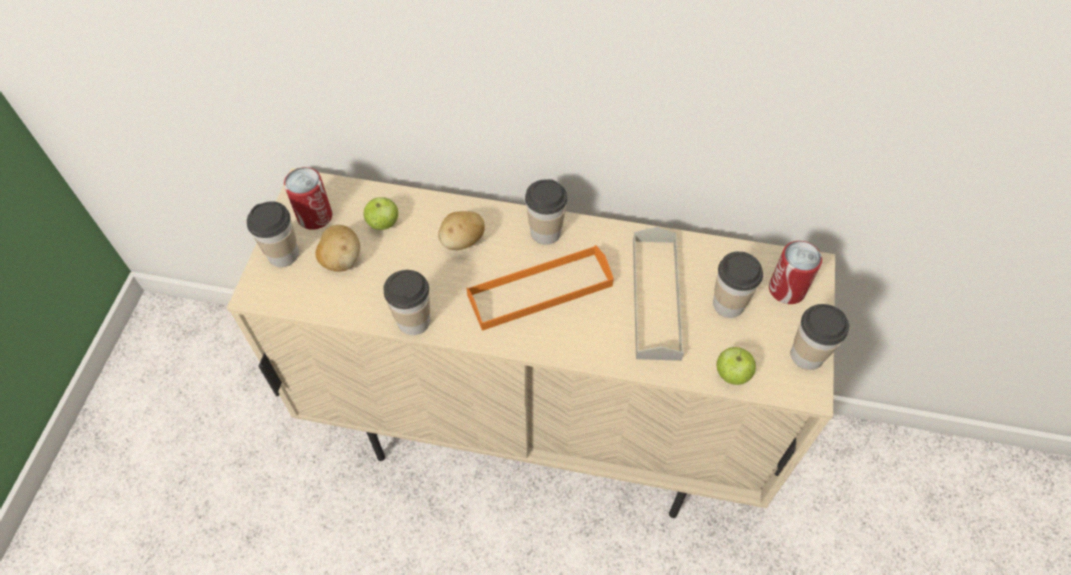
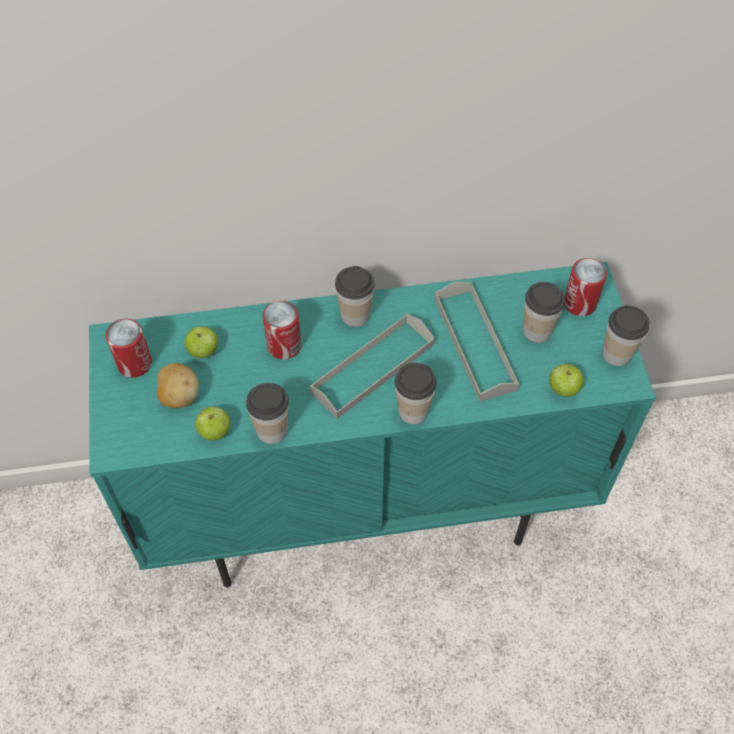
camera: 20 degrees left, 0 degrees up
(283, 254) = (121, 407): cup -> cup (413, 411)
(358, 305) = (215, 432): none -> apple
(462, 241) = (284, 345): potato -> can
(537, 432) = (367, 510): beige cabinet -> turquoise cabinet
(540, 290) = (372, 368): orange tray -> grey tray

